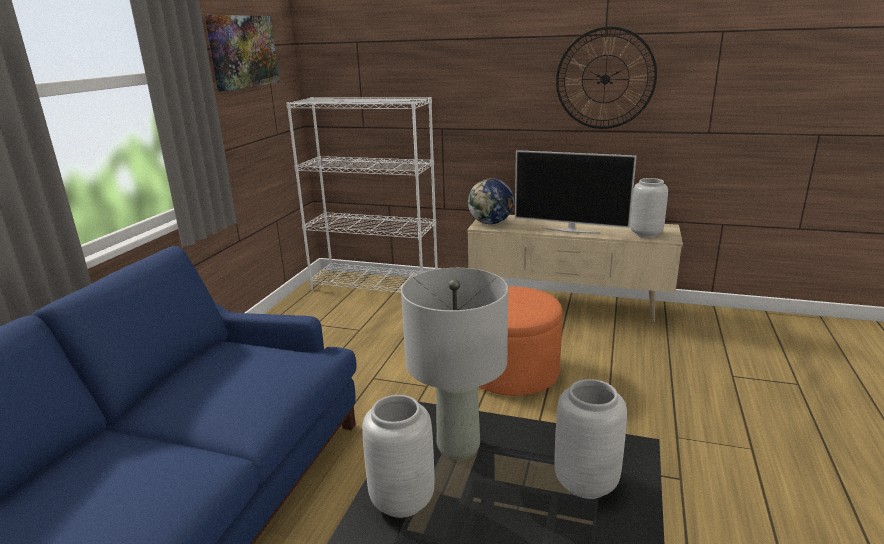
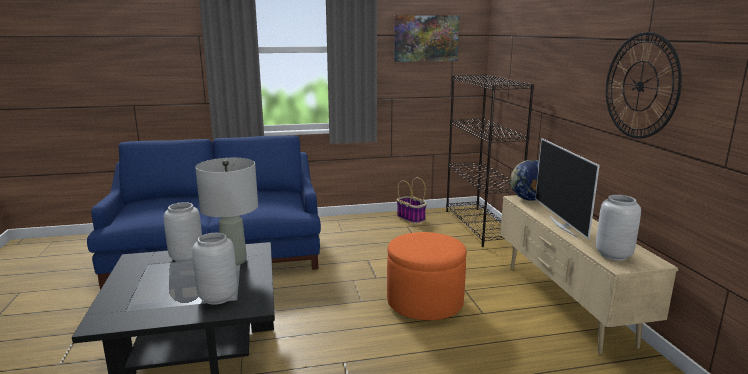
camera: 60 degrees right, 5 degrees down
(297, 314) = (411, 218): none -> basket
(375, 286) = (480, 226): white bookcase -> black bookcase

